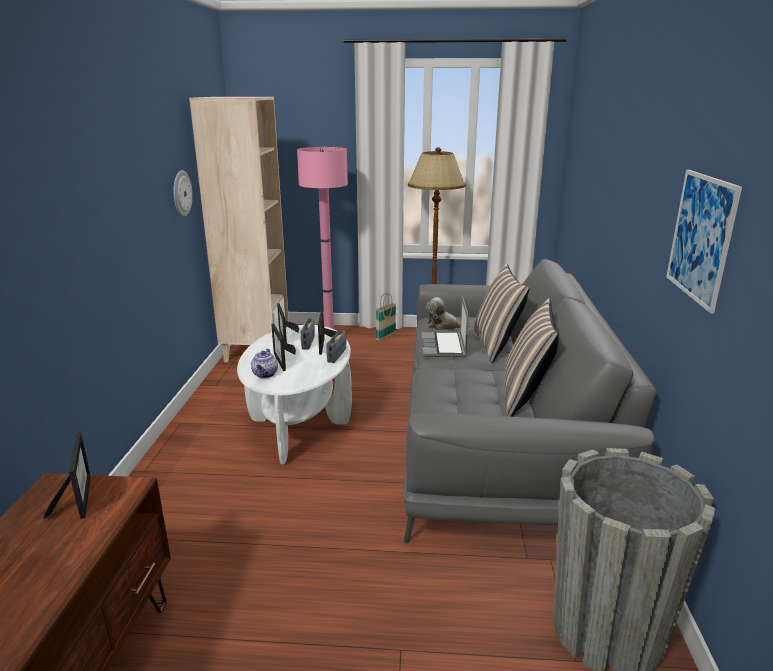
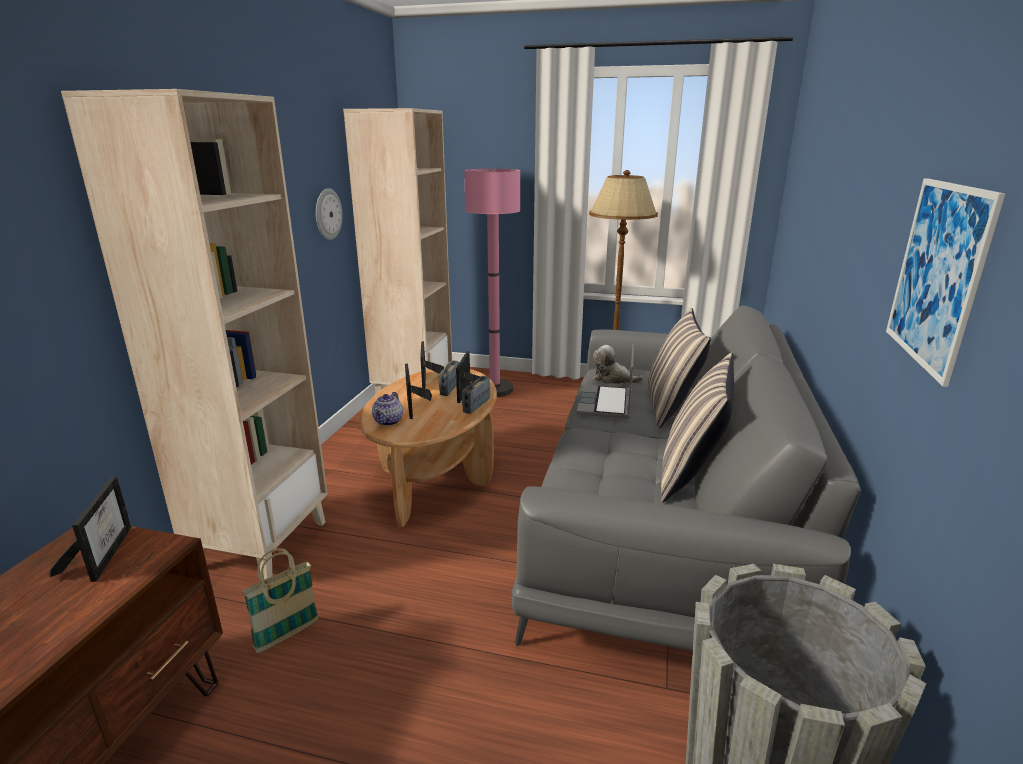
camera: 10 degrees right, 0 degrees up
(162, 491) = (261, 544): none -> beige bookcase
(299, 422) = (435, 478): white coffee table -> brown coffee table
(386, 337) = (559, 387): basket -> basket (287, 635)

